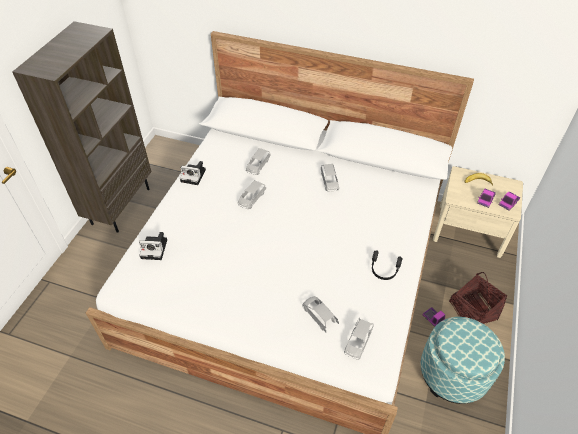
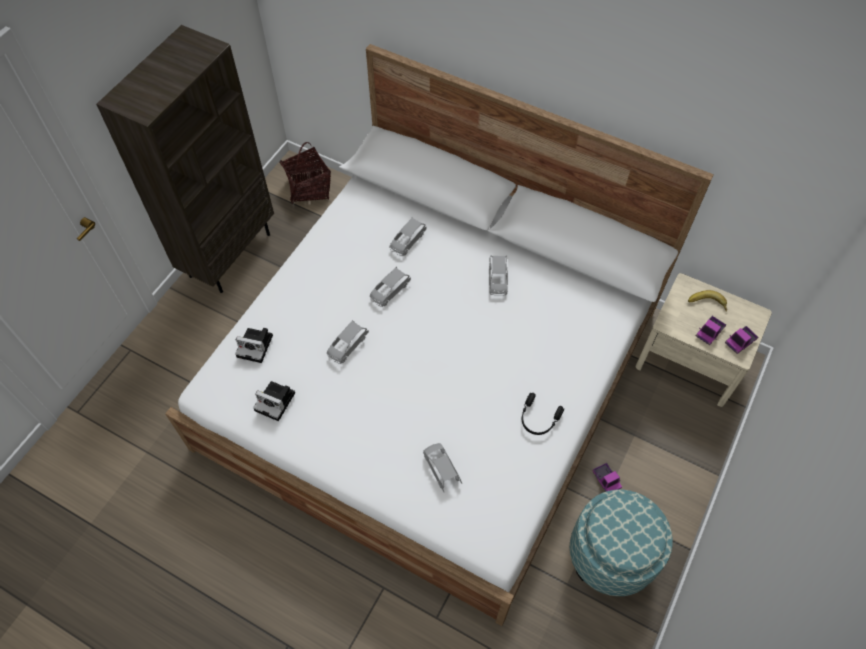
camera: 10 degrees right, 10 degrees up
(194, 175) = (321, 245): camera -> camera (276, 402)
(358, 342) = (481, 510): grey toy car -> grey toy car (347, 345)
(472, 310) = (661, 475): basket -> basket (309, 188)

